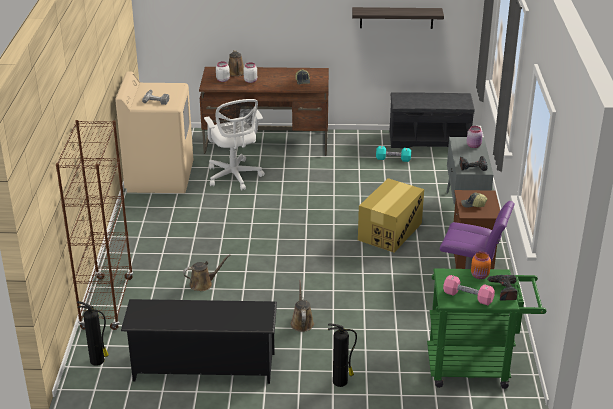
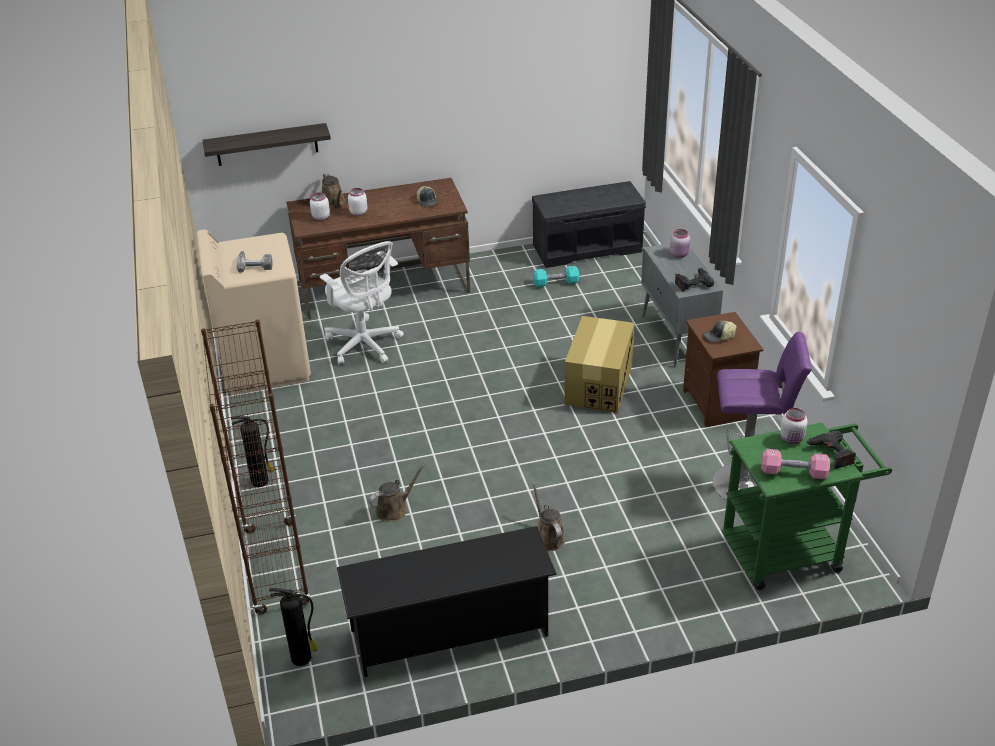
camera: 15 degrees left, 5 degrees up
(341, 382) = (637, 611): fire extinguisher -> fire extinguisher (261, 481)
(396, 18) = (533, 99): shelf -> shelf (266, 144)
(480, 276) = (792, 439): orange jar -> white jar

